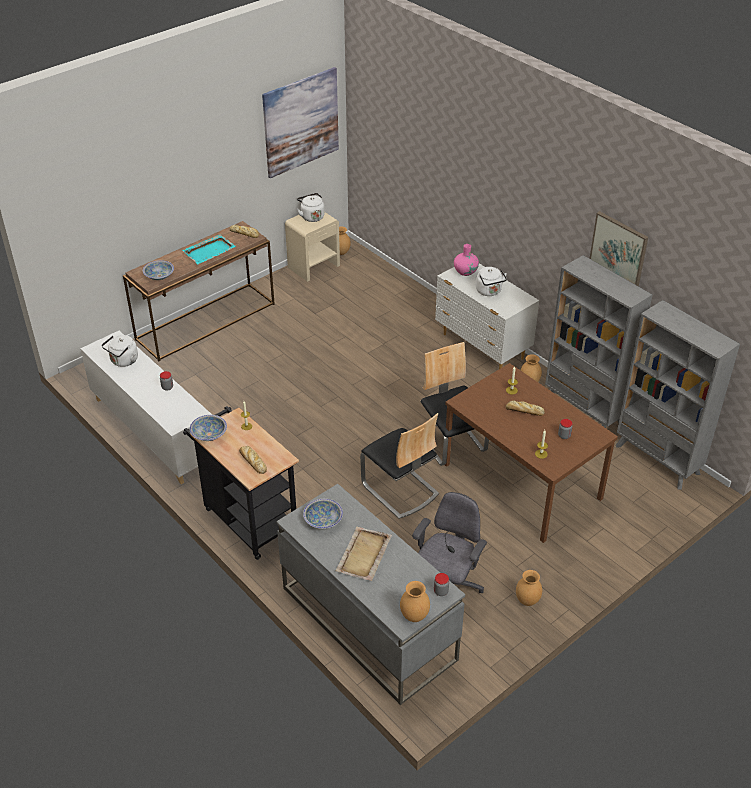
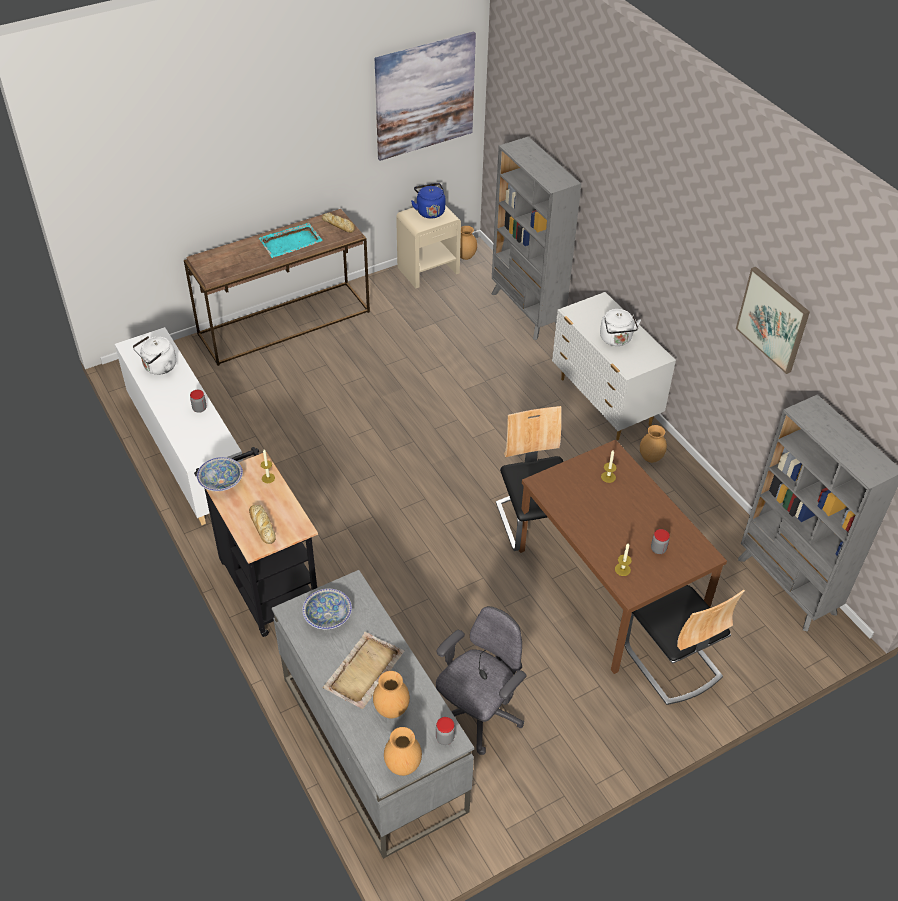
camera: 10 degrees right, 5 degrees up
(159, 276) = (224, 267): bowl -> none
(311, 216) = (429, 211): white kettle -> blue kettle
(400, 490) = (456, 574): chair -> chair (672, 662)
(465, 271) = (593, 309): pink vase -> none
(523, 411) = (616, 507): bread -> none
(527, 600) = (574, 748): brown vase -> brown vase (391, 709)
(583, 411) = (709, 505): grey bookcase -> grey bookcase (526, 311)

